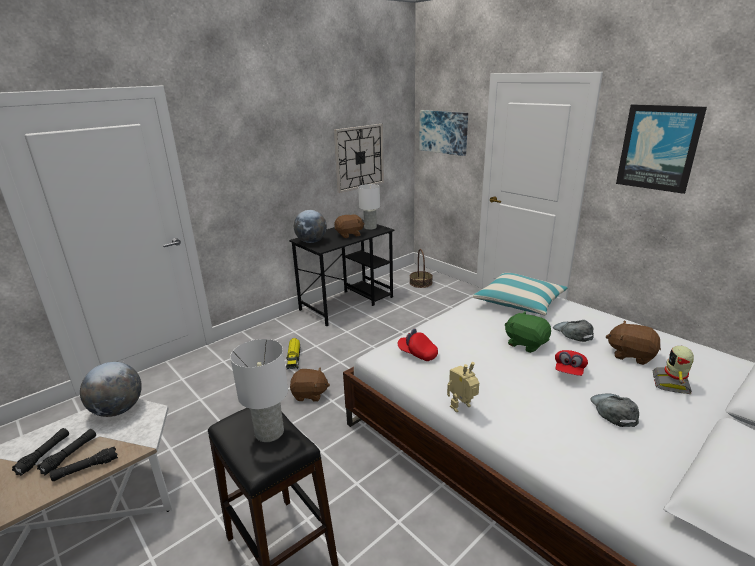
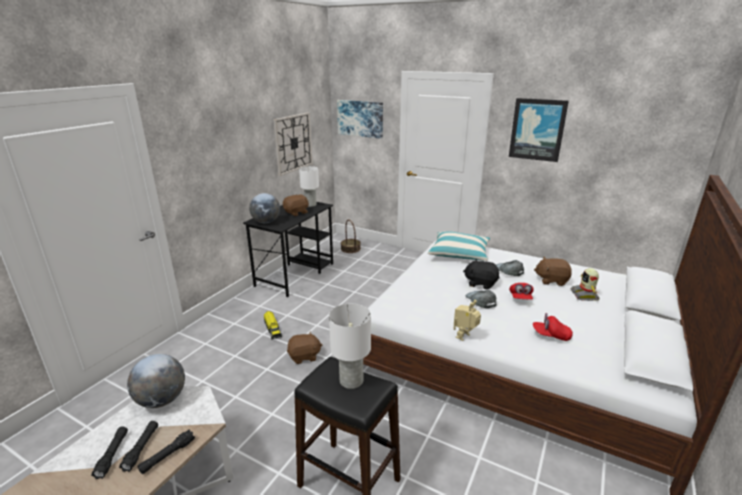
camera: 20 degrees left, 0 degrees up
(417, 354) = (408, 303): red cap -> red cap (551, 335)
(526, 343) = (480, 283): green plush toy -> black plush toy
(613, 411) = (561, 319): grey cap -> grey cap (481, 300)

